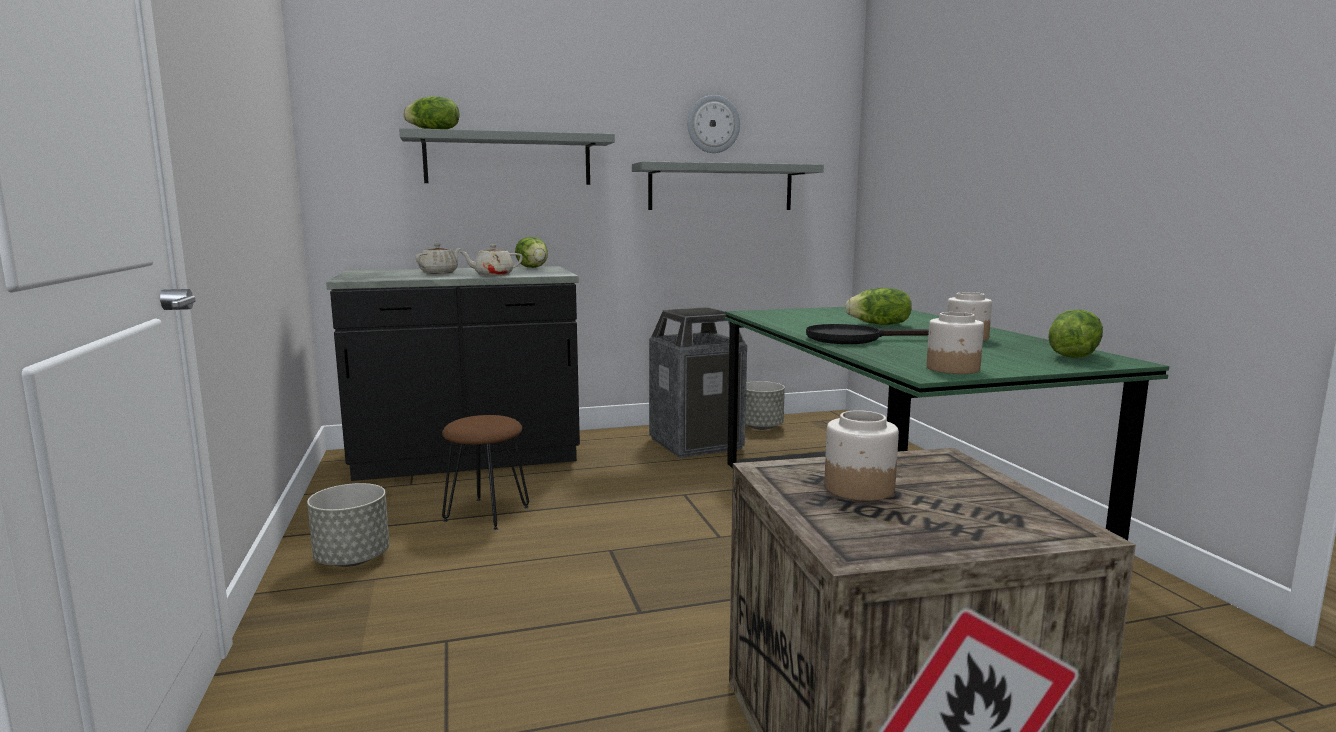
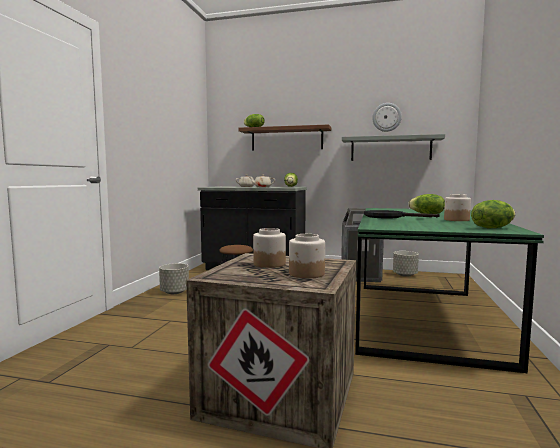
camera: 30 degrees right, 5 degrees down
(508, 159) = (286, 139): grey shelf -> brown shelf
(953, 369) = (396, 227): jar -> jar (306, 274)

